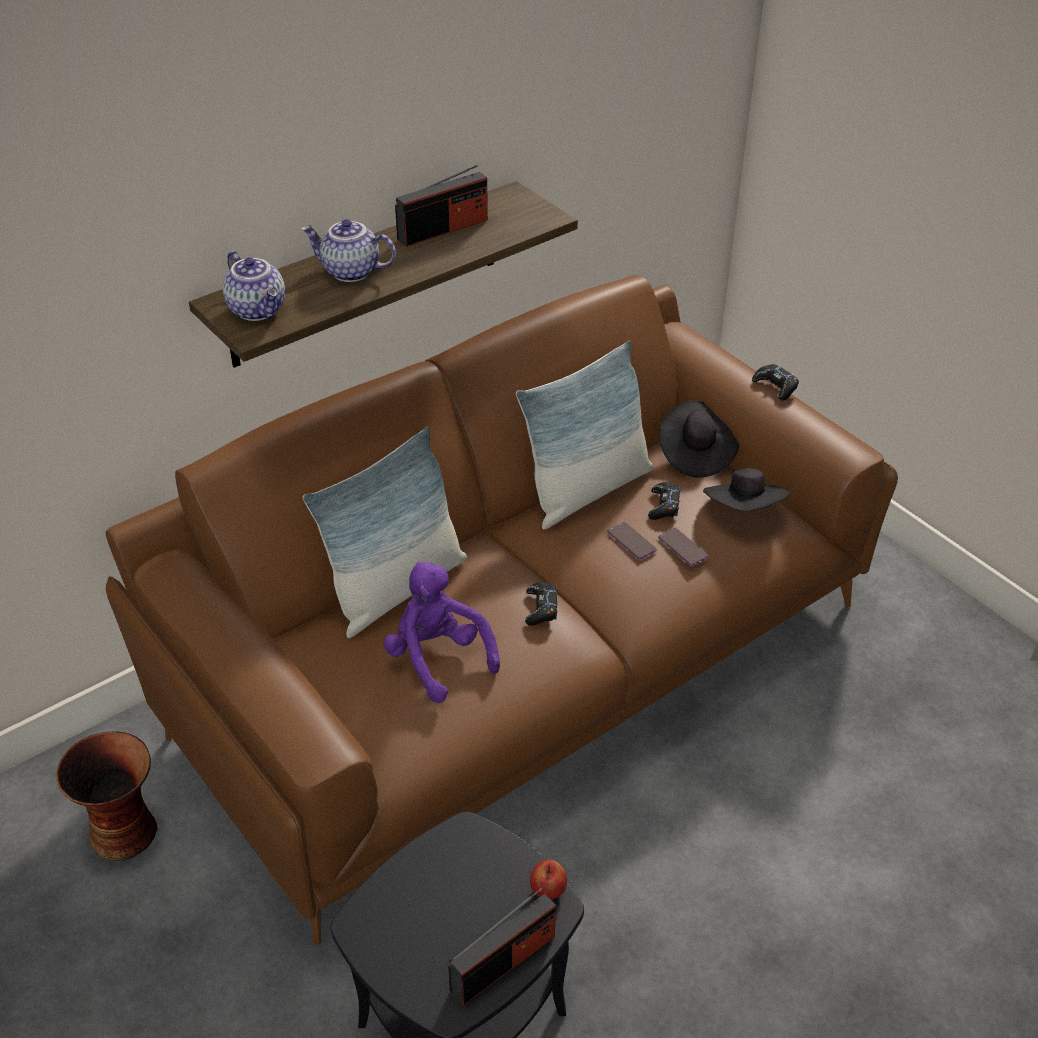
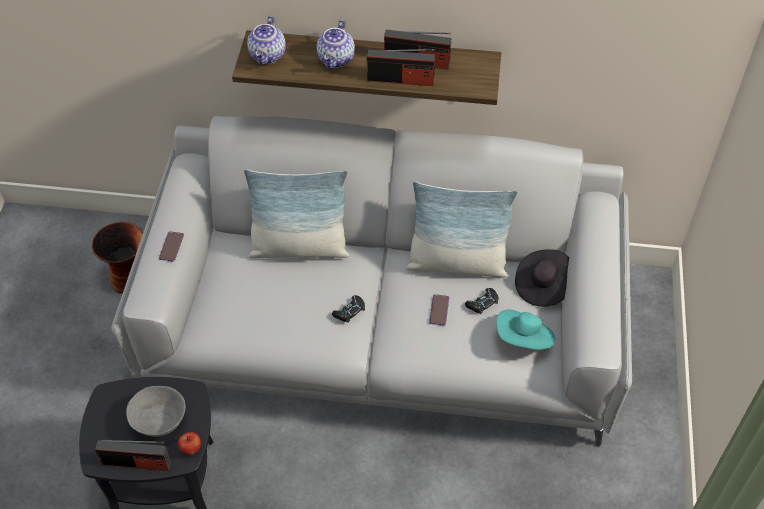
camera: 45 degrees right, 10 degrees up
(350, 272) = (337, 60): teapot -> teapot turned 135 degrees counterclockwise
(438, 659) = (273, 299): purple plush toy -> none
(451, 253) = (400, 79): none -> radio
(469, 893) = (160, 421): none -> grey bowl
(519, 658) = (383, 332): brown sofa -> grey sofa
(682, 547) = (461, 334): phone -> phone (171, 247)
(744, 510) = (524, 339): black hat -> turquoise hat
(775, 386) = (610, 278): black game controller -> none

